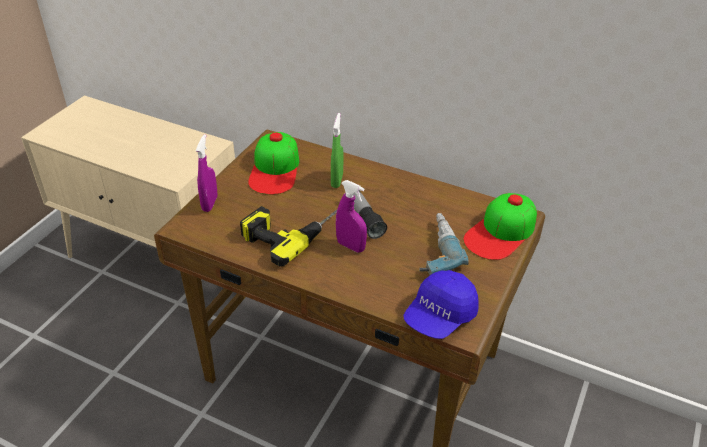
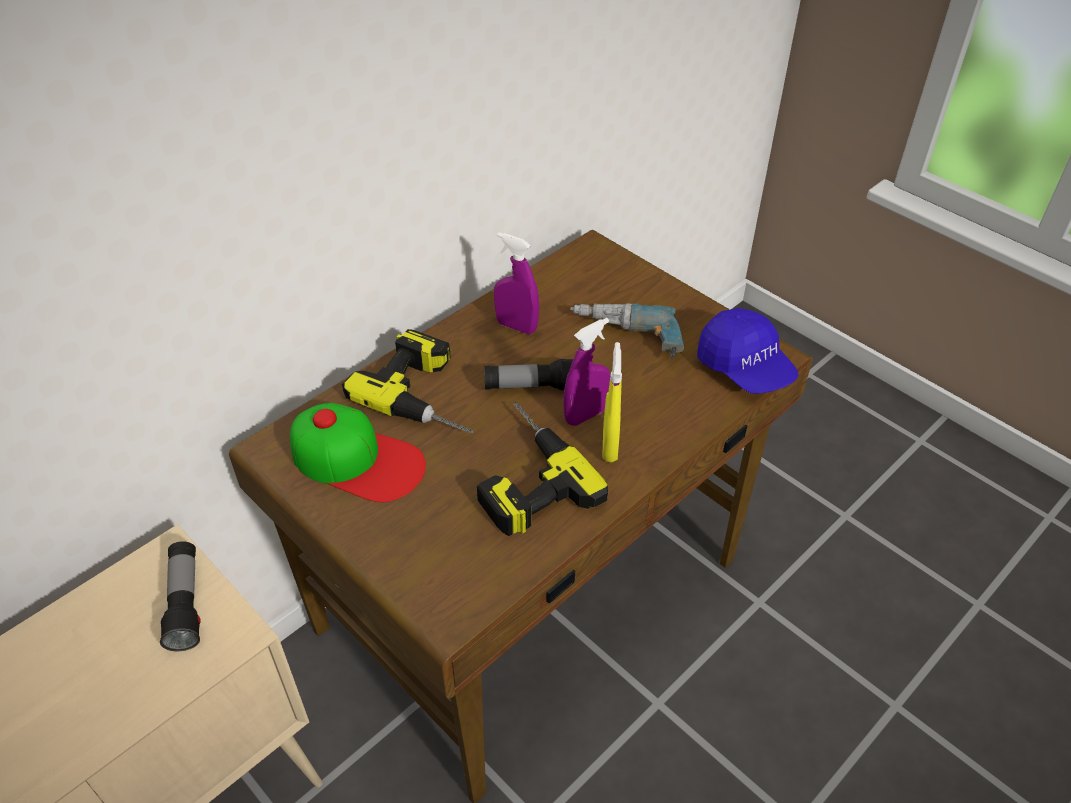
camera: 70 degrees left, 5 degrees up
(188, 159) = (185, 603): none -> flashlight
(210, 203) = (404, 565): purple spray bottle -> purple spray bottle (516, 326)
(329, 262) = (610, 446): none -> yellow spray bottle
(337, 180) = (429, 393): green spray bottle -> power drill
(501, 232) = (615, 273): cap -> none

